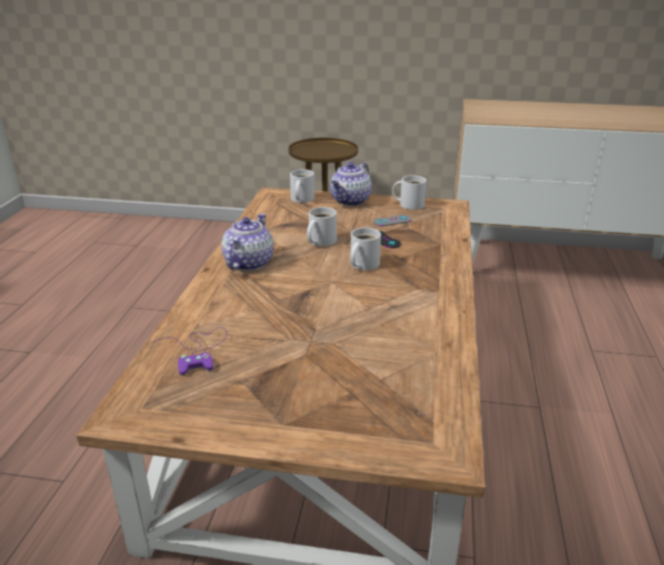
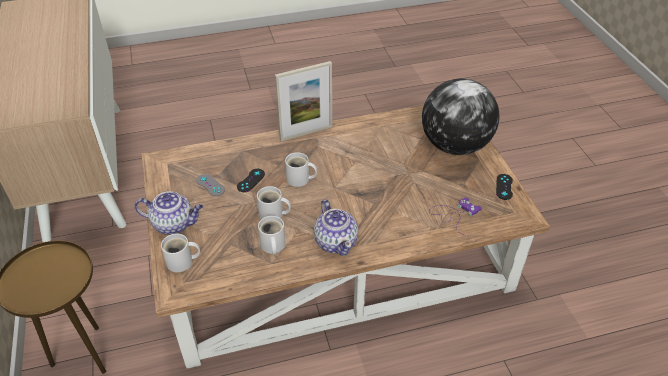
camera: 115 degrees left, 15 degrees up
(196, 423) = (504, 187): none -> black game controller
(248, 263) = (336, 241): teapot -> teapot turned 105 degrees counterclockwise
(336, 410) = (455, 145): none -> globe
(409, 204) = (167, 184): white mug -> white mug (272, 246)
(453, 286) = (306, 133): none -> picture frame

